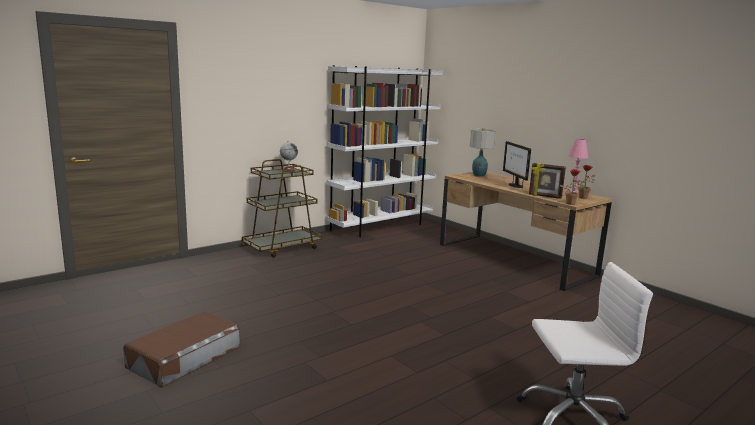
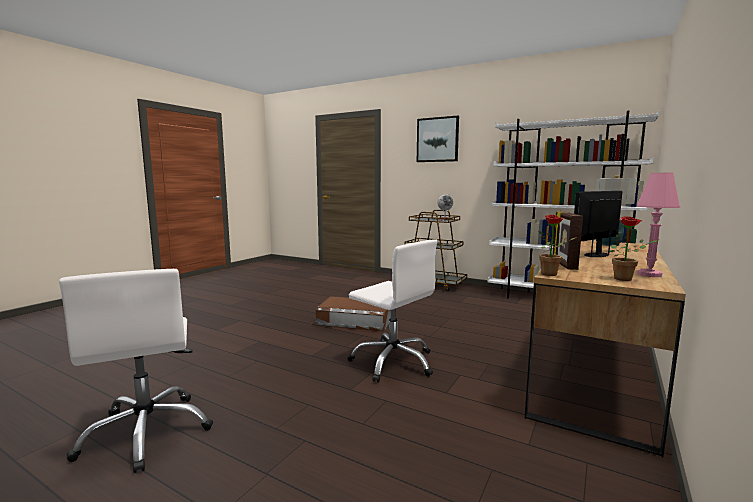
camera: 70 degrees right, 5 degrees down
(184, 356) = (239, 297): brown storage box -> brown storage box (355, 321)
(260, 75) = (437, 139): none -> picture
(474, 306) = (393, 362): none -> white office chair

